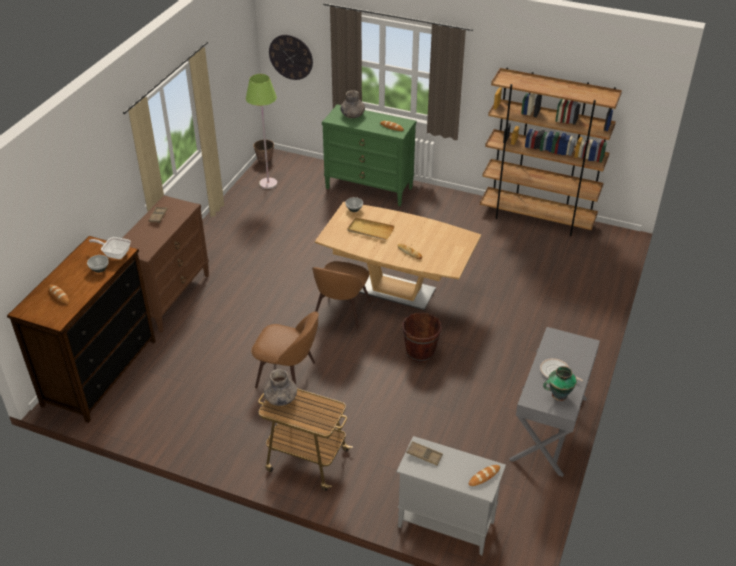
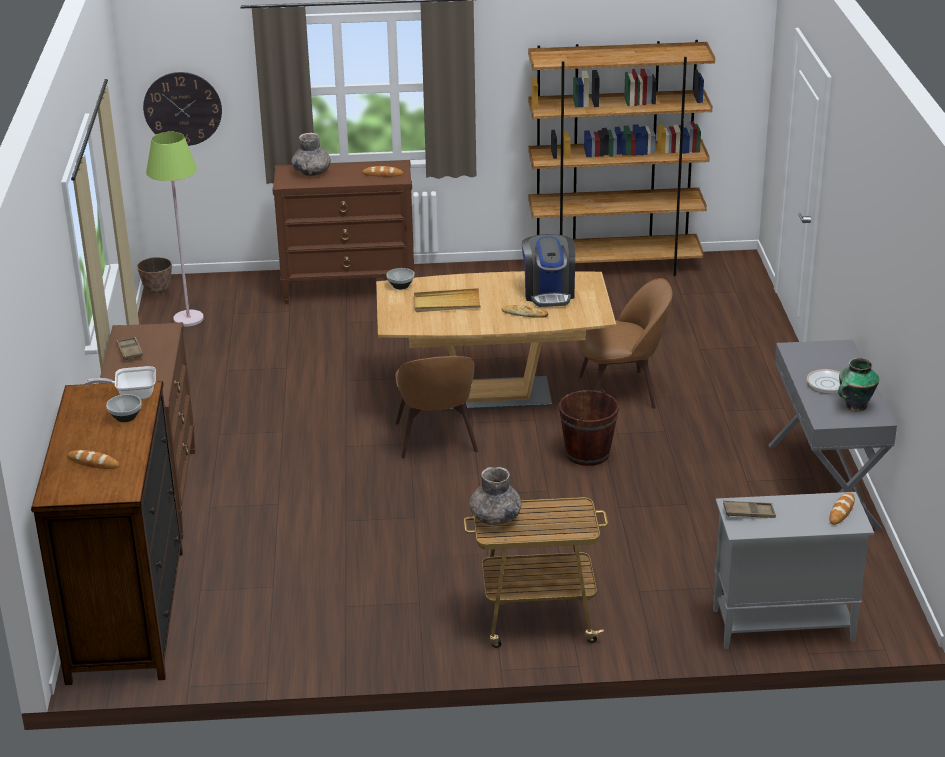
camera: 25 degrees left, 10 degrees down
(288, 375) = (425, 533): brown chair -> brown chair (621, 391)
(369, 188) = (350, 288): green dresser -> brown dresser
(436, 241) = (549, 293): none -> coffee machine

